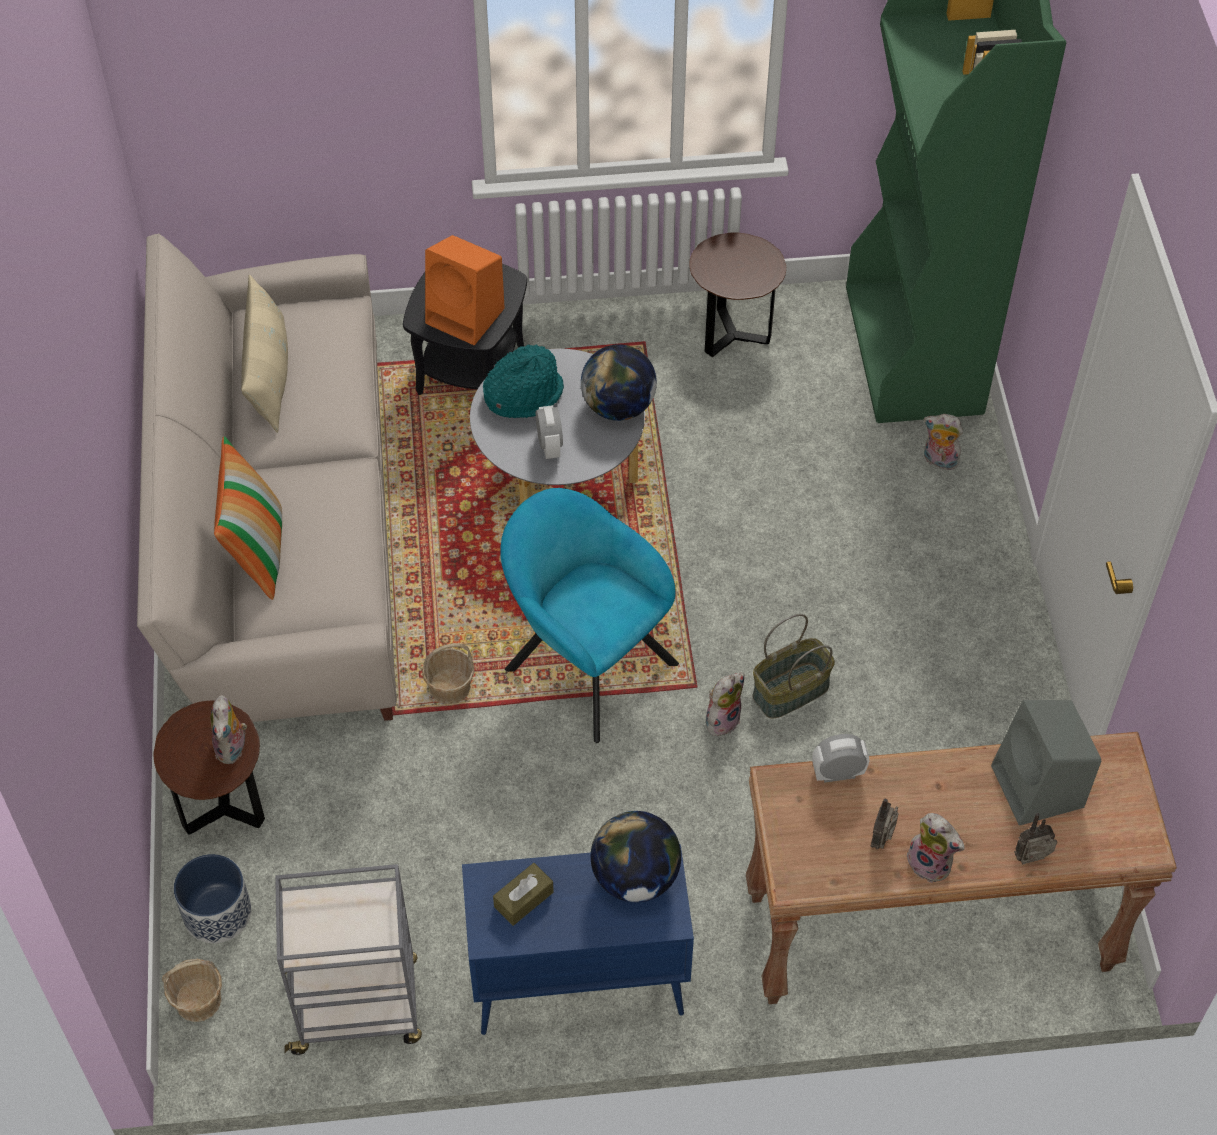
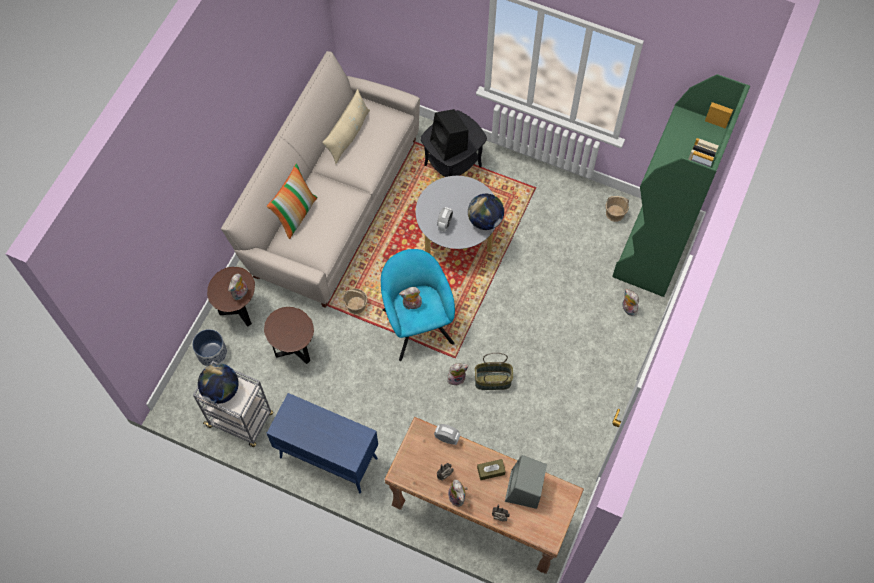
camera: 30 degrees right, 10 degrees up
(198, 1000) = (185, 385): basket -> basket (615, 213)
(467, 316) = (449, 145): orange speaker -> black speaker
(523, 394) = (449, 194): turquoise hat -> none
(523, 899) = (301, 420): brown tissue box -> brown tissue box (491, 471)
(582, 608) = (411, 305): none -> plush toy
(635, 877) = (349, 435): globe -> globe (221, 390)
(733, 336) = (576, 203): brown side table -> brown side table (295, 350)

